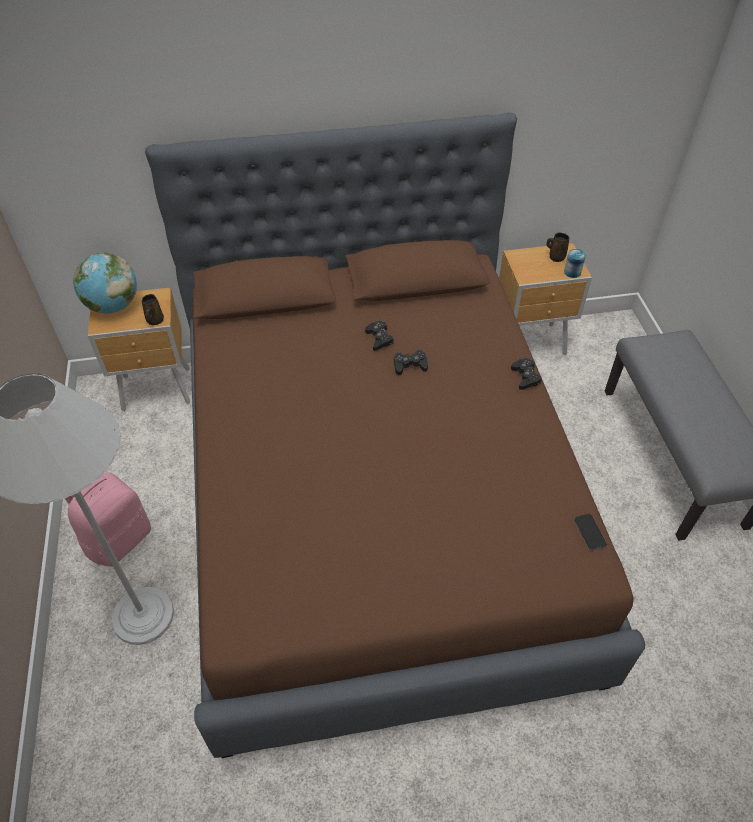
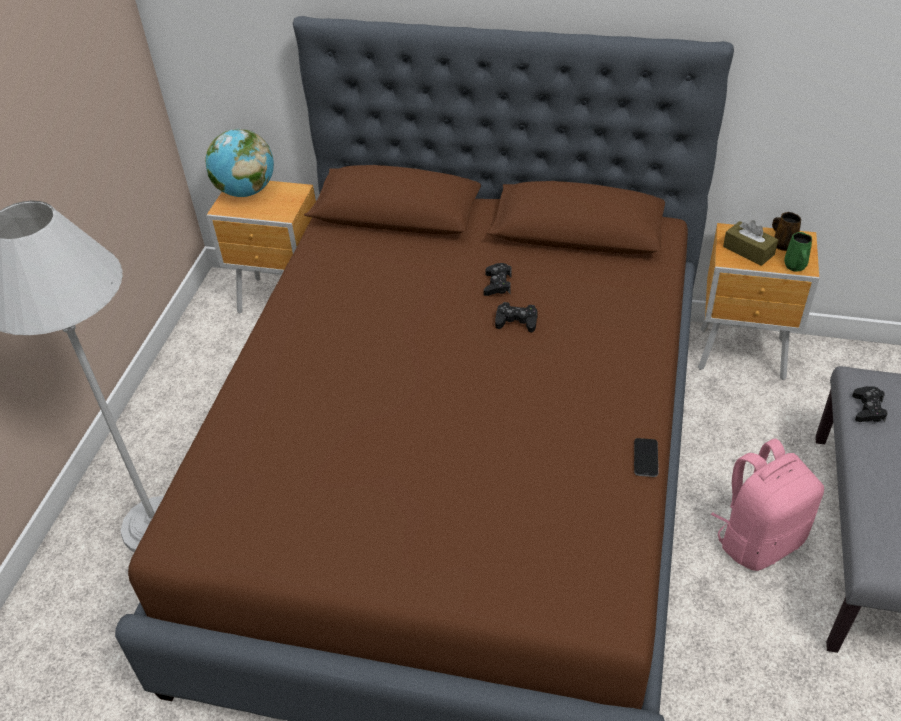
camera: 25 degrees right, 5 degrees down
(118, 539) = (170, 440): pink backpack -> pink backpack (758, 539)
(154, 321) = (278, 215): brown mug -> none
(525, 377) = (650, 368): black game controller -> black game controller (868, 409)
(535, 267) = (748, 251): none -> brown tissue box
(572, 272) = (795, 266): can -> green mug
(590, 532) = (629, 567): phone -> phone (645, 458)

